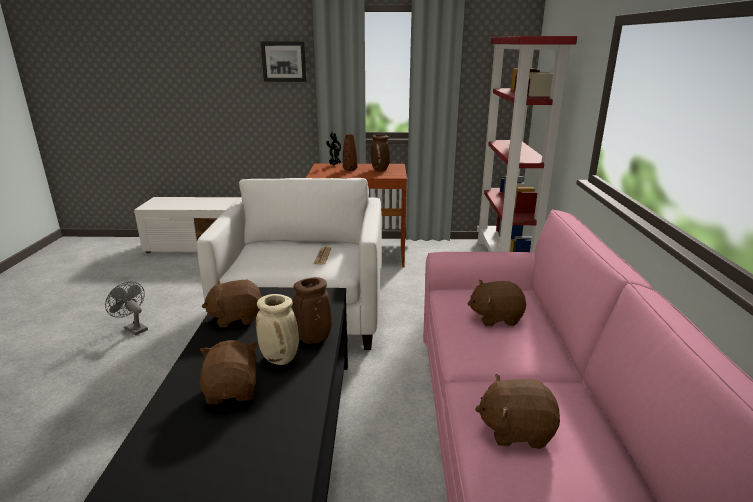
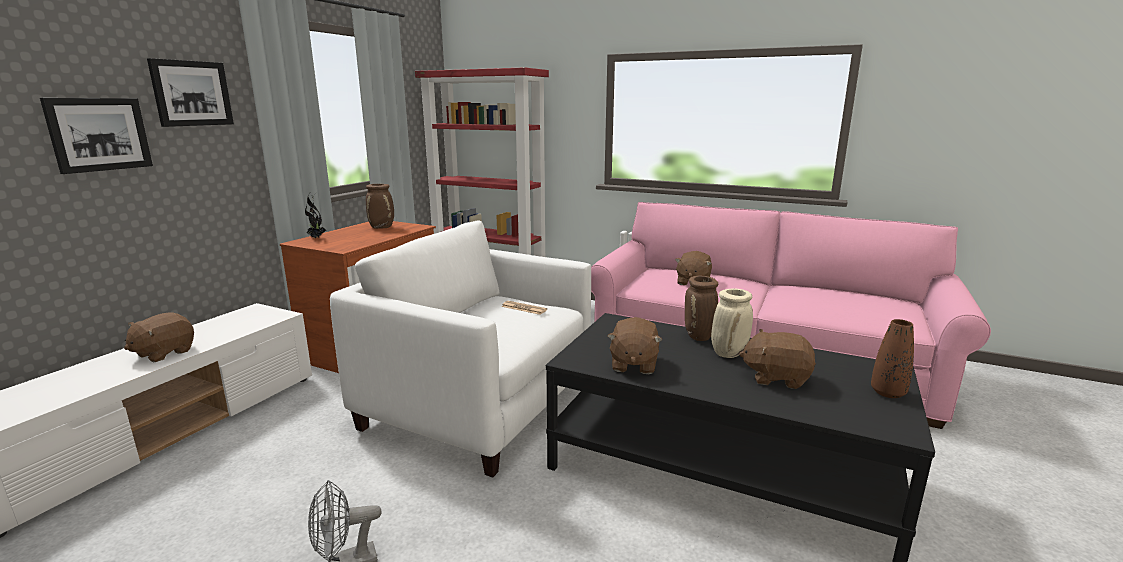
camera: 65 degrees left, 5 degrees down
(233, 84) = (99, 134): none -> picture
(350, 169) = (353, 235): brown vase -> brown vase (888, 393)
(516, 430) = (829, 306): brown plush toy -> brown plush toy (164, 353)

